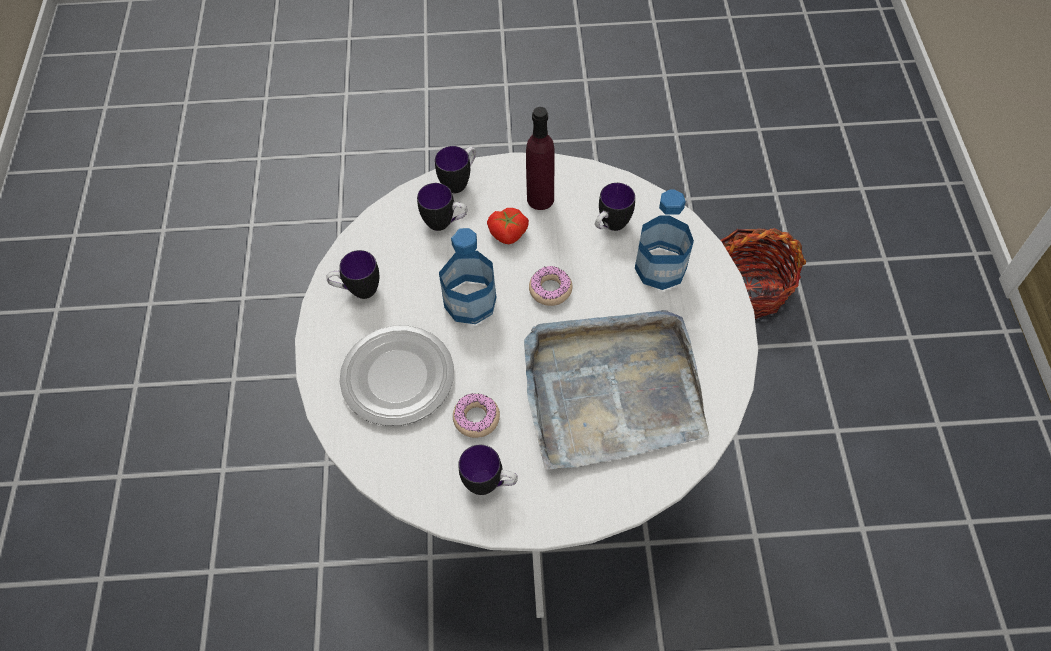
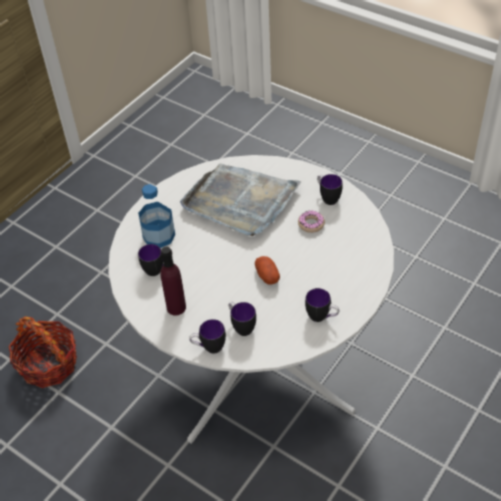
camera: 140 degrees left, 10 degrees down
(398, 379) = (334, 261): plate -> none
(470, 302) = (267, 275): bottle -> potato
(508, 234) = (213, 298): tomato -> none
(550, 290) = (221, 258): donut -> none

